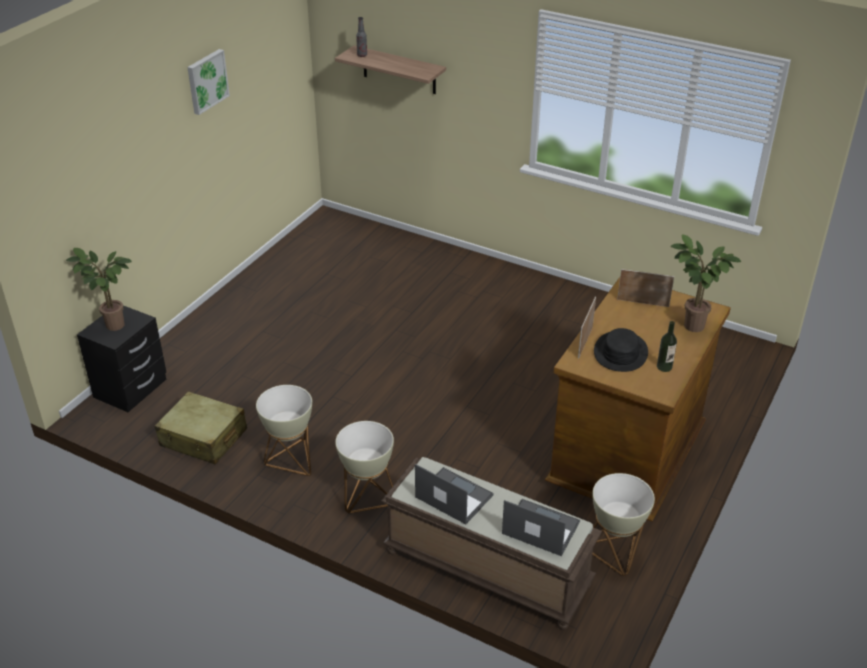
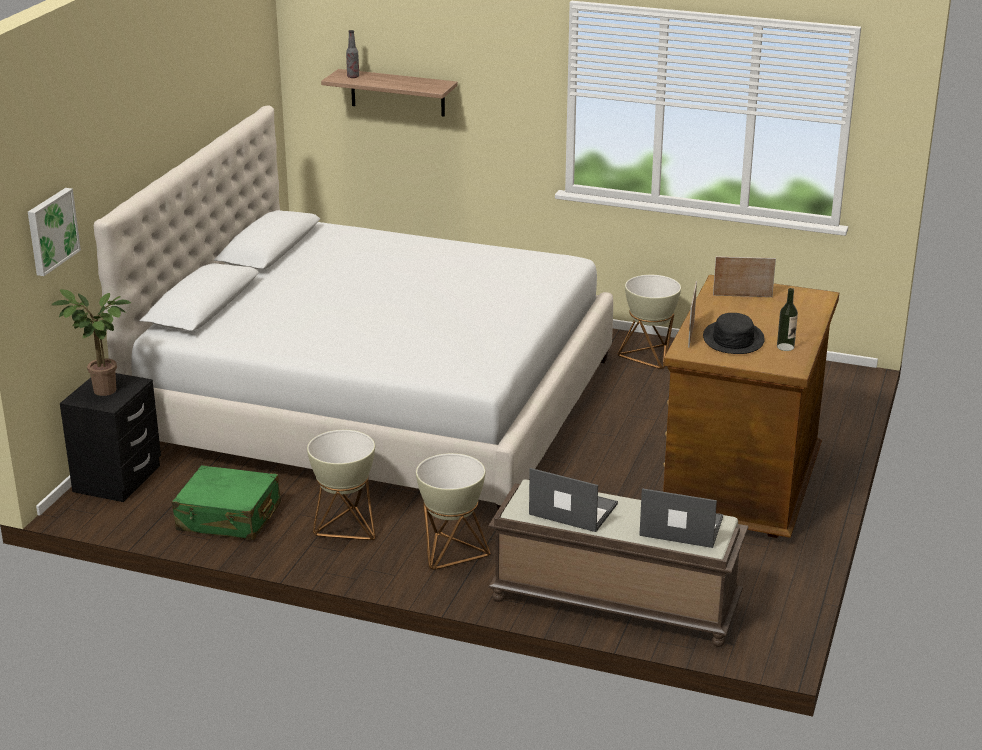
camera: 10 degrees left, 10 degrees down
(203, 438) = (229, 517): beige suitcase -> green suitcase
(206, 81) = (184, 103): picture -> picture (51, 231)
(351, 333) = (376, 402): none -> white bed
(613, 553) = (754, 574): planter -> planter (648, 357)
(691, 327) = (802, 312): potted plant -> none

